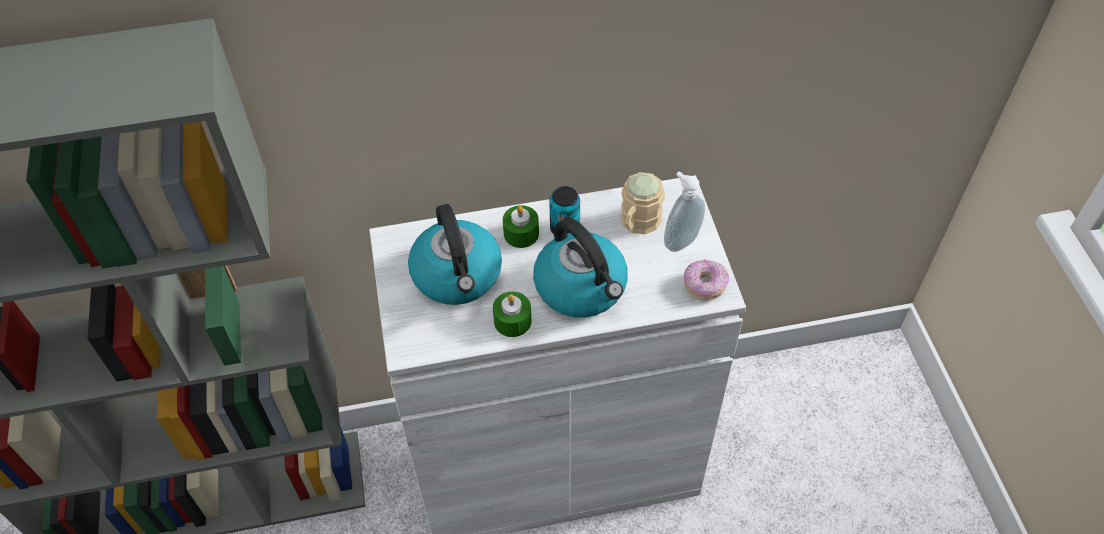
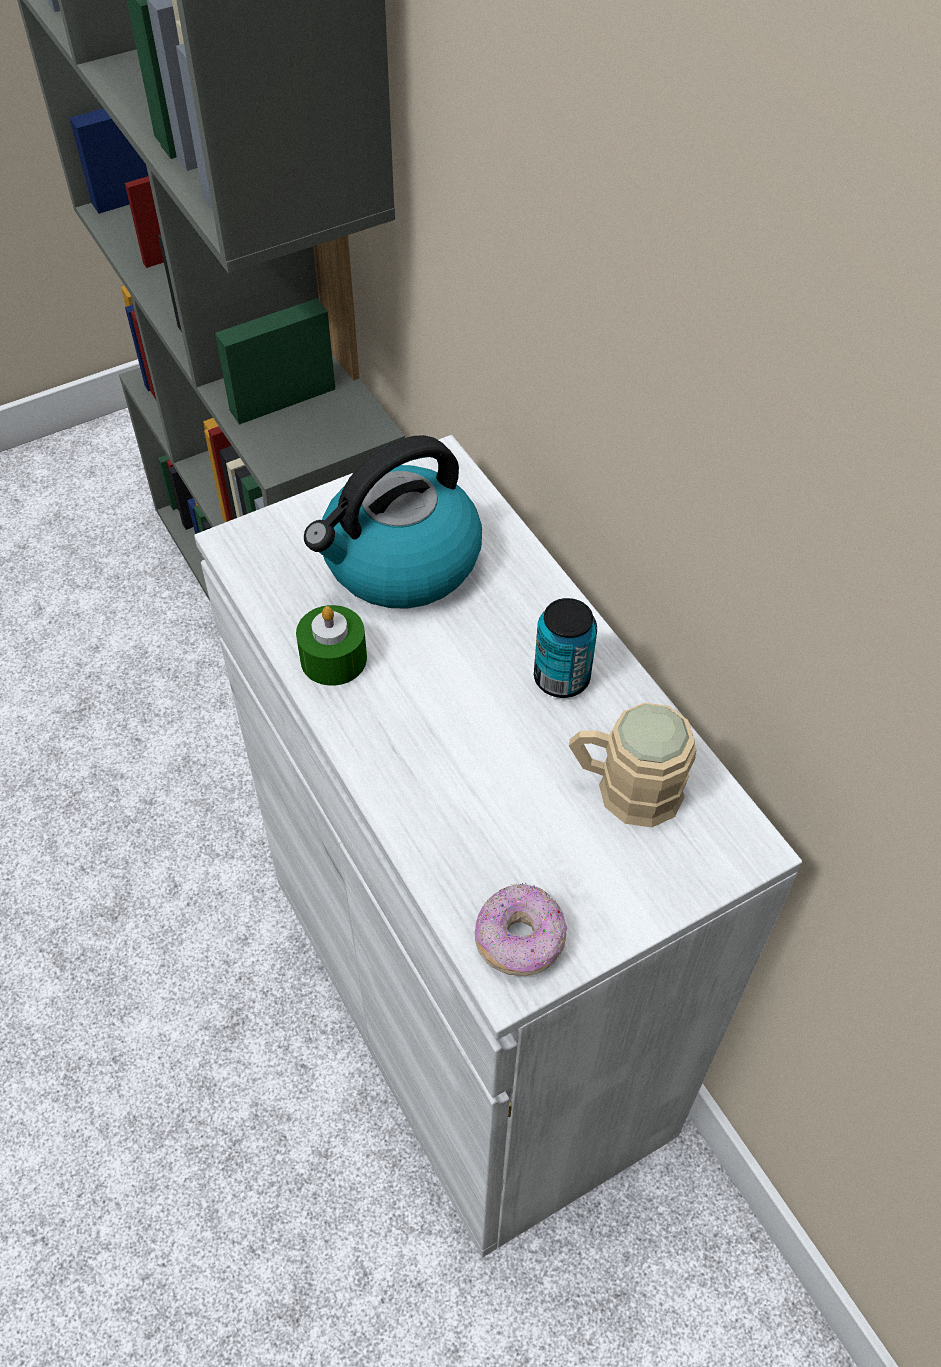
camera: 70 degrees right, 0 degrees up
(521, 233) = (522, 620): green candle -> none
(582, 288) = (438, 738): kettle -> none
(680, 240) = (615, 870): soap dispenser -> none

